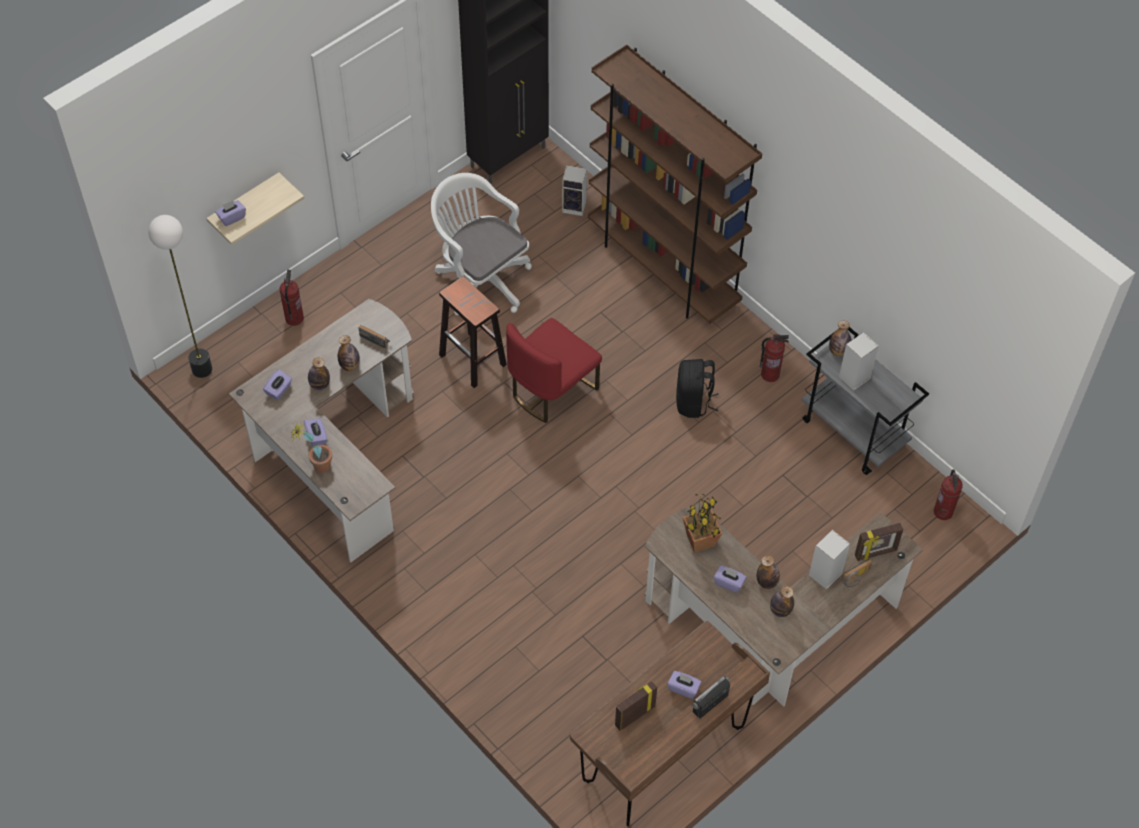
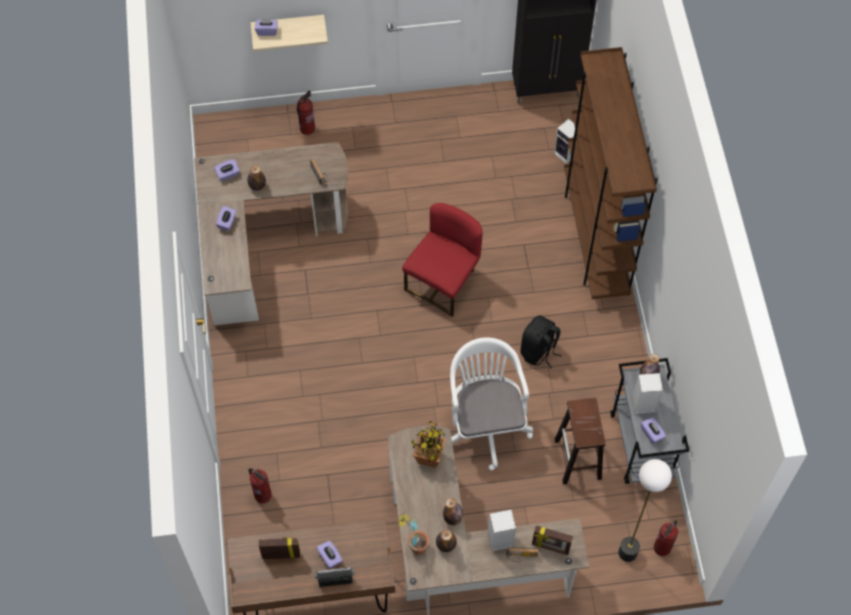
camera: 35 degrees right, 5 degrees up
(201, 369) = (220, 131): floor lamp -> floor lamp (627, 552)
(316, 466) = (211, 243): potted plant -> potted plant (414, 545)
(350, 366) = (287, 184): bottle -> none
(473, 360) = (405, 229): brown stool -> brown stool (578, 460)
(480, 278) = (456, 171): white office chair -> white office chair (485, 423)
(551, 390) = (443, 282): red chair -> red chair turned 135 degrees clockwise
(729, 583) = (425, 501): purple tissue box -> purple tissue box (652, 434)
(770, 374) = (613, 364): fire extinguisher -> fire extinguisher (263, 495)

